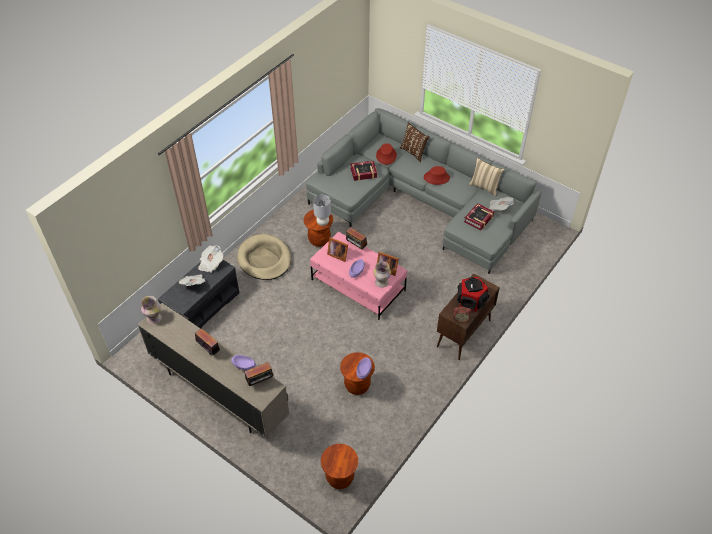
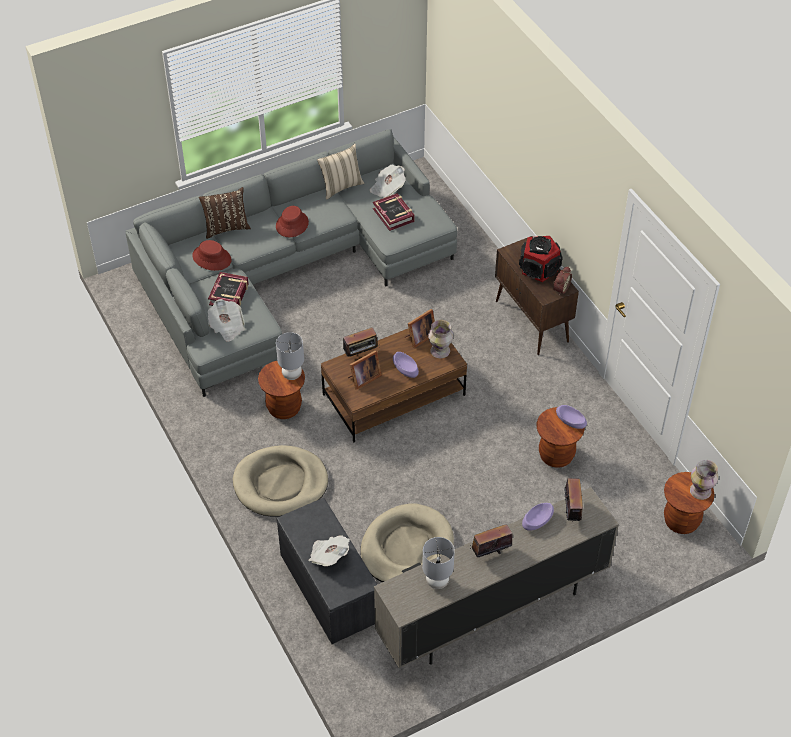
camera: 65 degrees left, 0 degrees up
(154, 318) = (400, 602): vase -> vase (700, 491)
(176, 330) = (437, 581): none -> grey table lamp
(211, 264) = (300, 524): newspaper -> newspaper (227, 327)
(247, 333) = (406, 548): none -> beige dog bed
(358, 285) = (394, 395): pink coffee table -> brown coffee table

